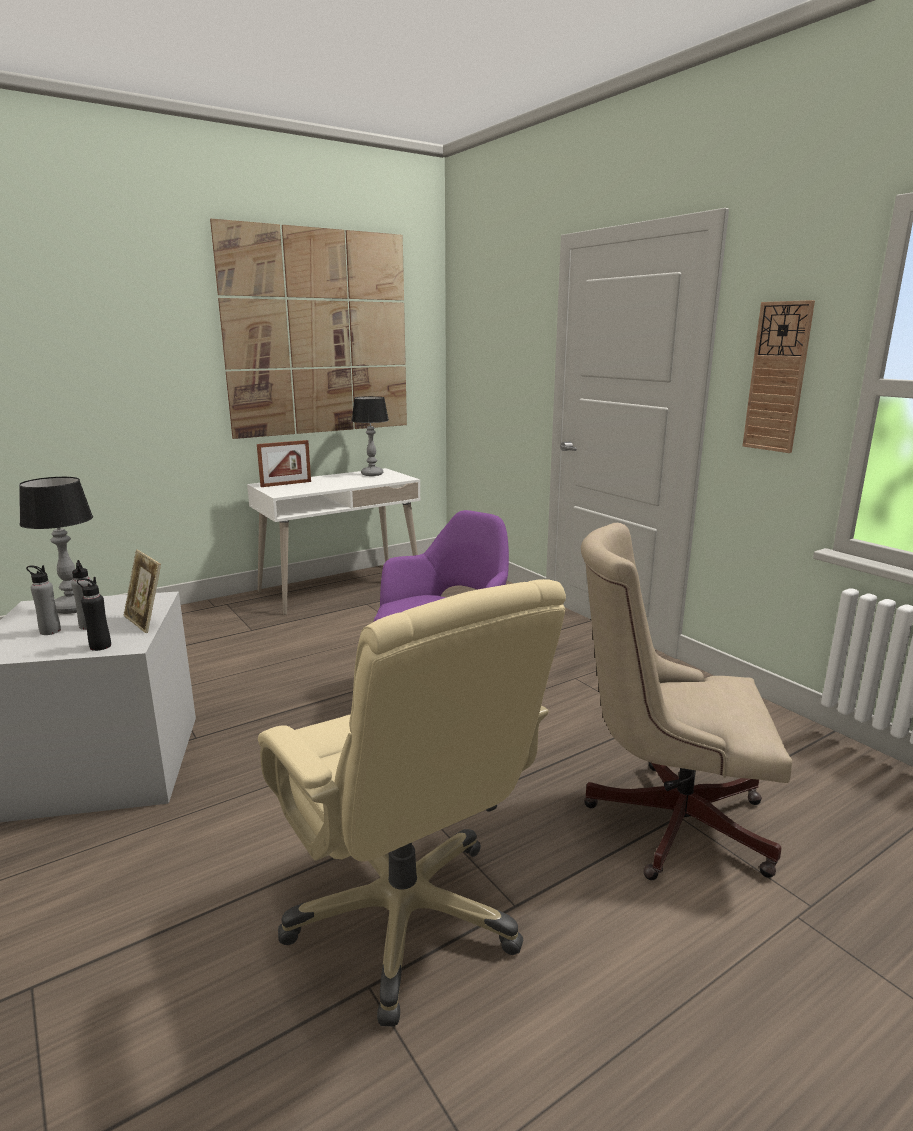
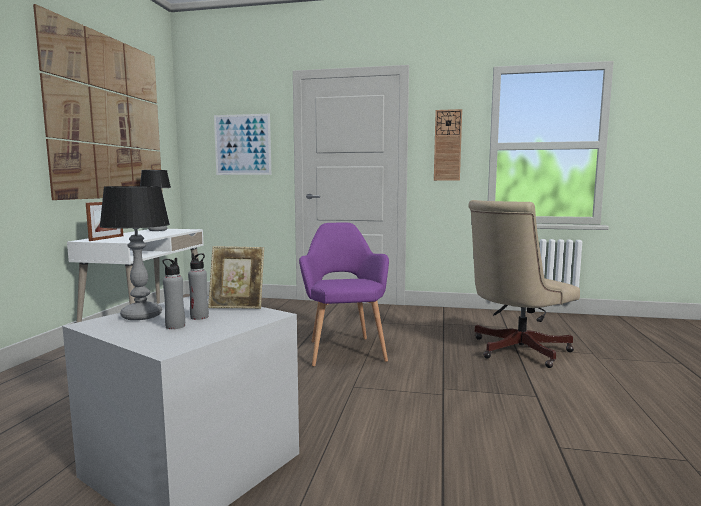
camera: 45 degrees left, 10 degrees down
(100, 646) = (252, 320): black bottle -> none
(405, 916) = (516, 421): beige office chair -> none
(502, 356) = (242, 145): none -> picture

